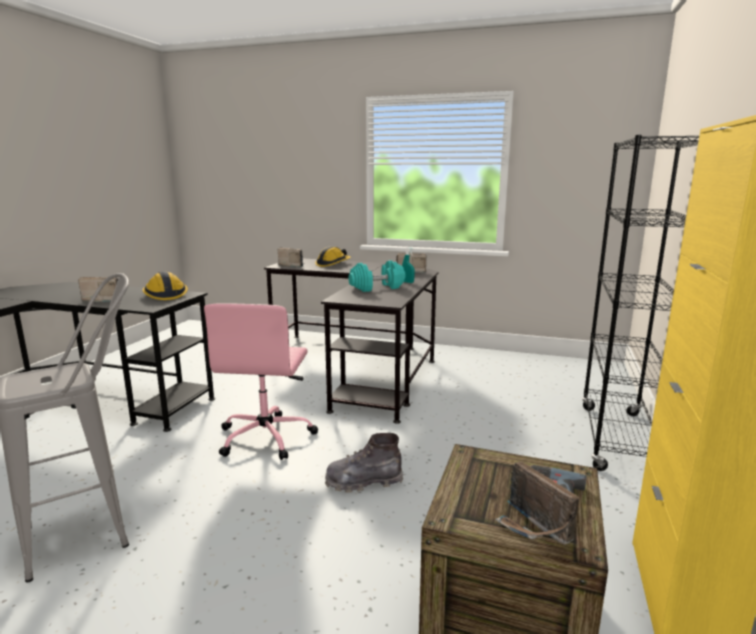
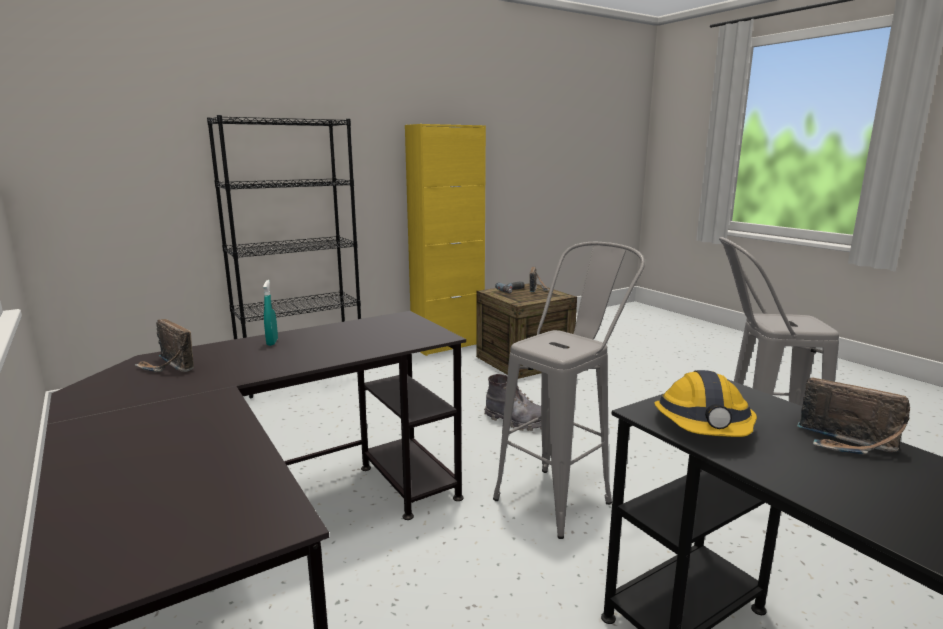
camera: 140 degrees left, 0 degrees up
(266, 437) = (563, 494): pink office chair -> grey stool
(292, 265) = (240, 504): radio -> none
(332, 264) = (138, 467): hard hat -> none
(377, 287) = (341, 343): turquoise dumbbell -> none

